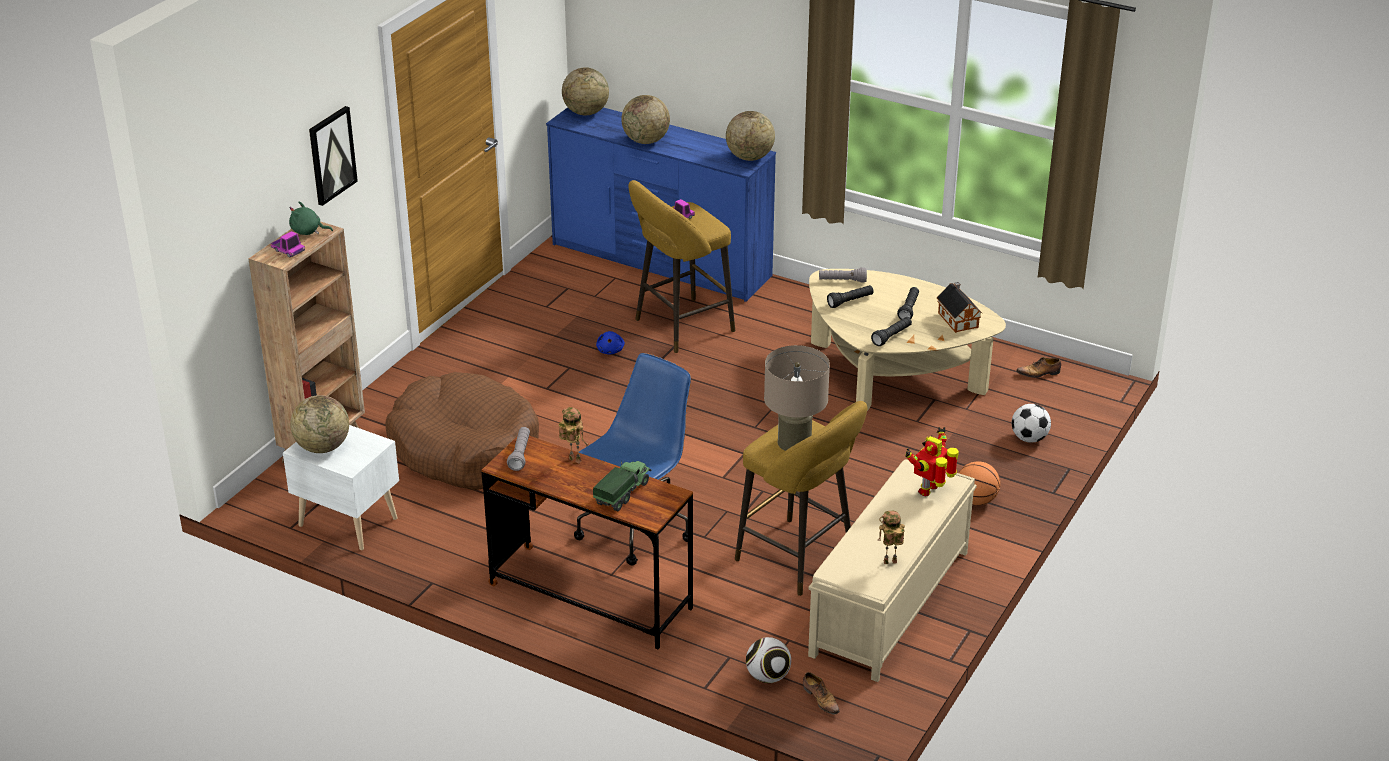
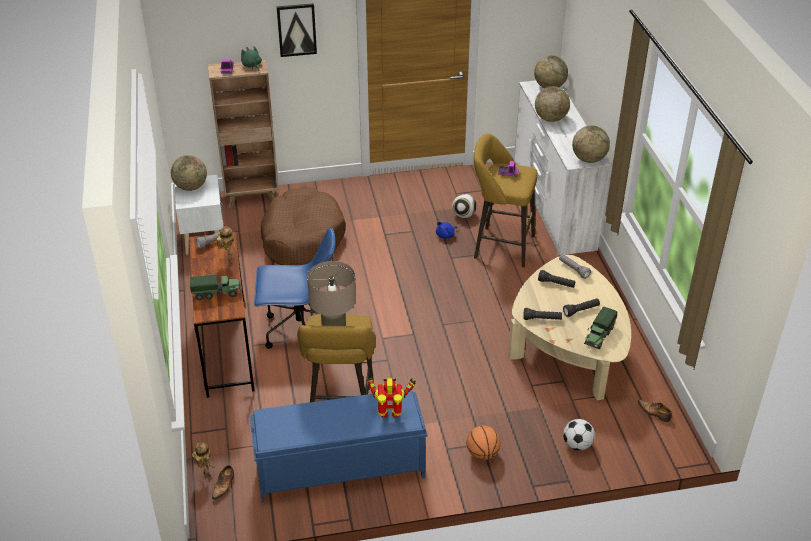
camera: 50 degrees right, 5 degrees up
(661, 261) = (552, 205): blue dresser -> white dresser
(768, 677) = (223, 453): football -> football (464, 215)
(889, 563) = (297, 435): toy robot -> toy robot (206, 475)
(889, 604) = (339, 469): beige bench -> blue bench
(957, 319) = (599, 336): toy house -> toy truck

